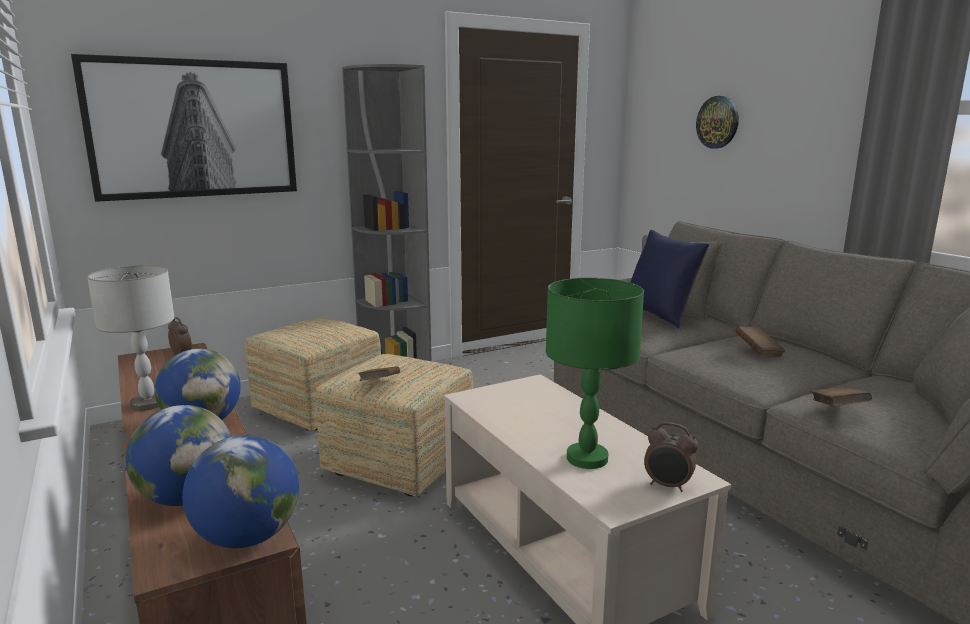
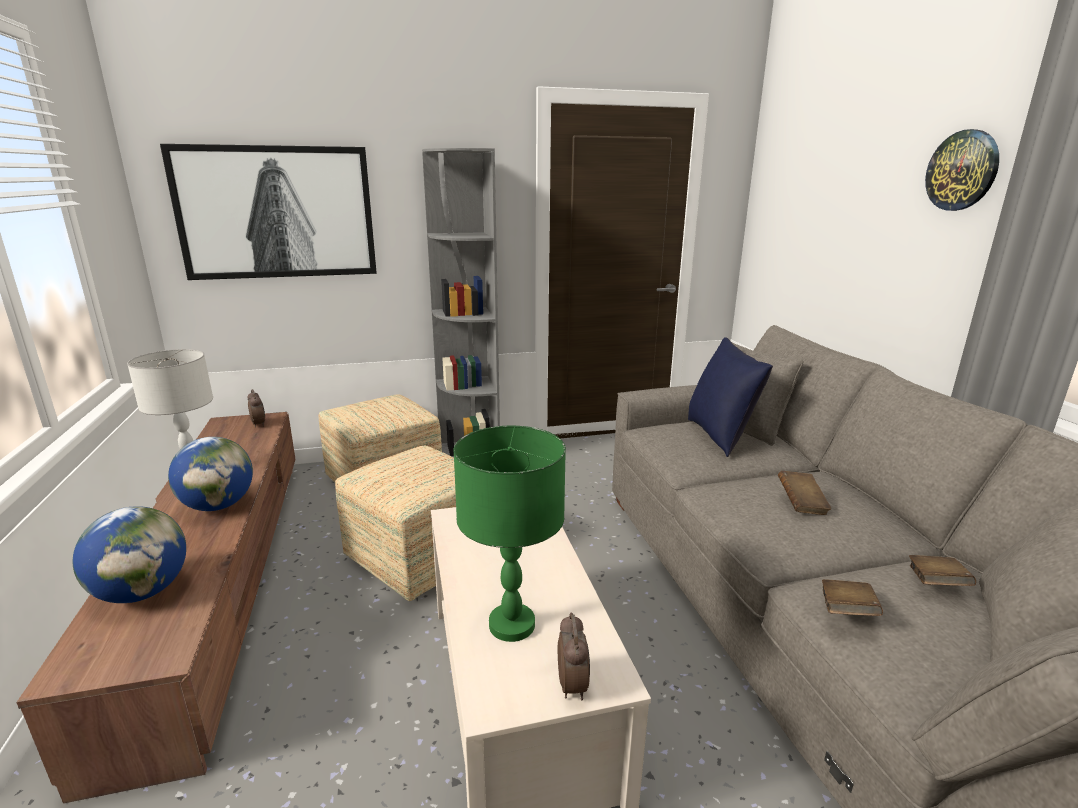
camera: 15 degrees right, 5 degrees up
(247, 537) = (154, 652): globe -> none
(380, 384) = (388, 485): brown book -> brown book (935, 584)
(668, 486) = (573, 685): alarm clock -> alarm clock turned 135 degrees counterclockwise
(718, 122) = (838, 211): wall clock -> wall clock (962, 170)

